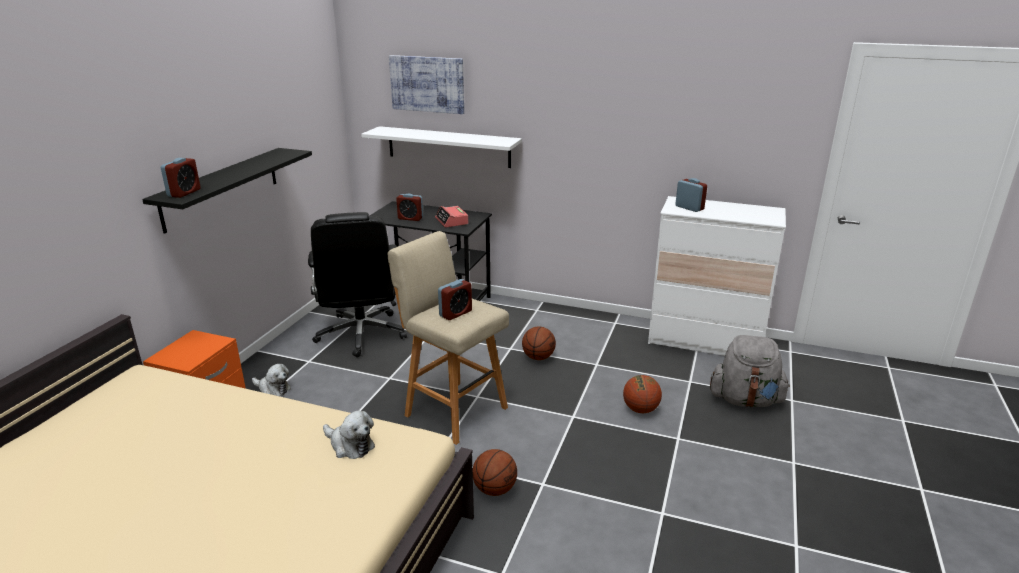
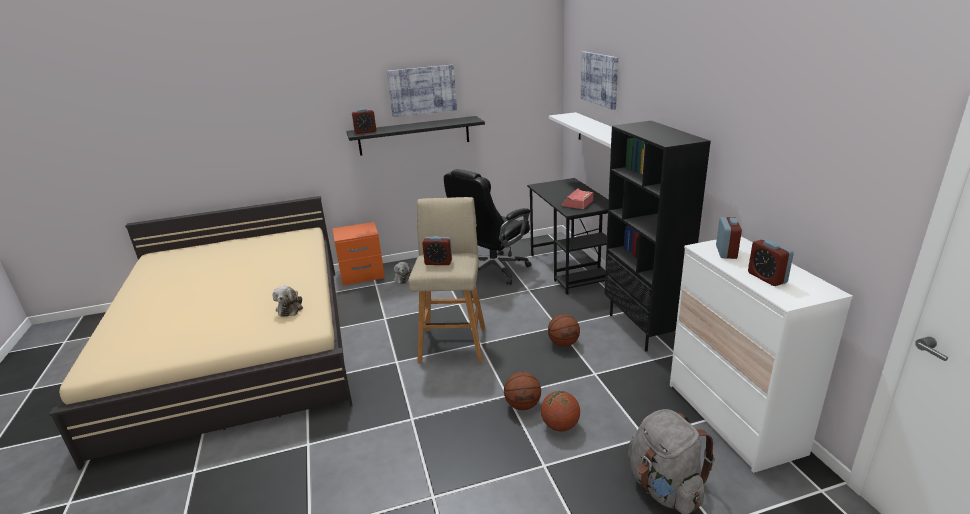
camera: 55 degrees right, 0 degrees up
(223, 122) = (422, 90): none -> picture
(410, 218) = (557, 193): alarm clock -> alarm clock (767, 278)
(495, 489) = (387, 400): basketball -> basketball (523, 405)
(568, 318) = (643, 329): none -> black bookcase

